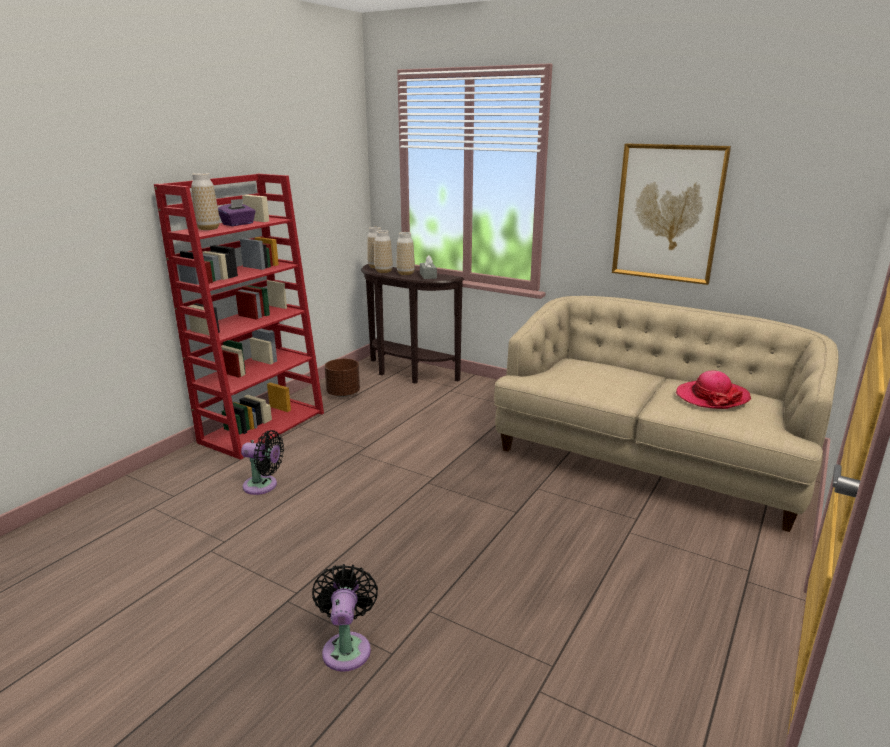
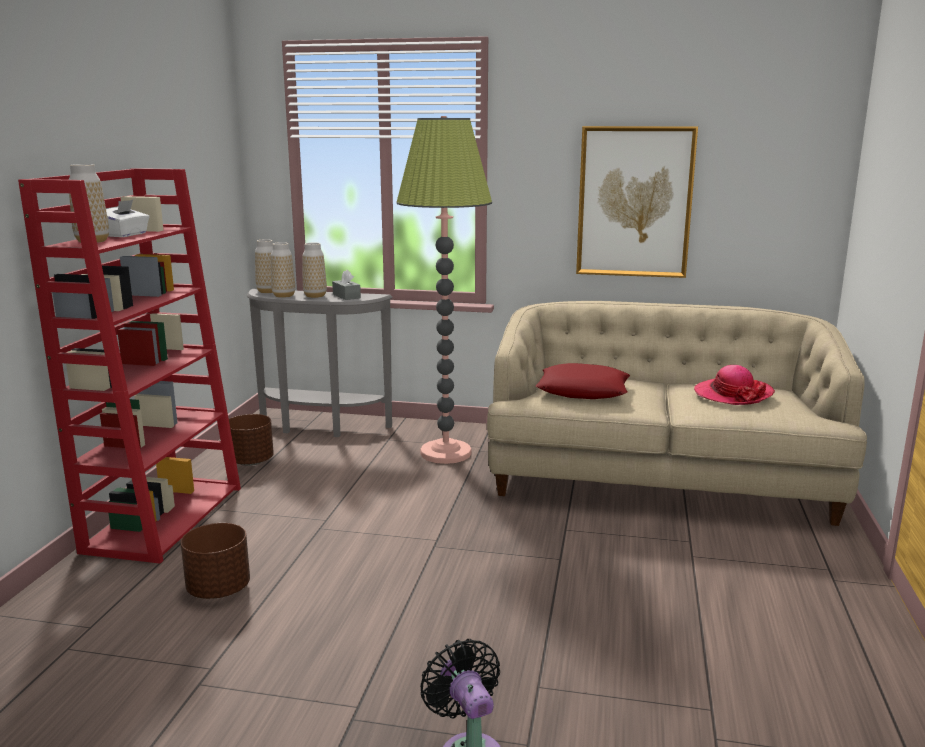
camera: 20 degrees left, 5 degrees down
(238, 224) = (126, 235): purple tissue box -> white tissue box
(263, 486) = (218, 590): black fan -> brown planter
(407, 374) = (319, 427): brown console table -> grey console table
(486, 408) = (445, 453): none -> floor lamp
(581, 375) = (583, 390): none -> red pillow

